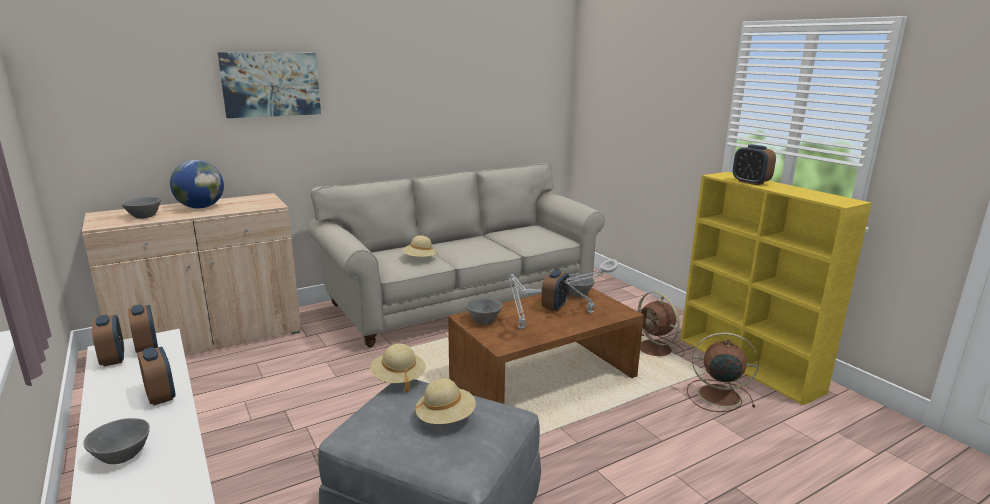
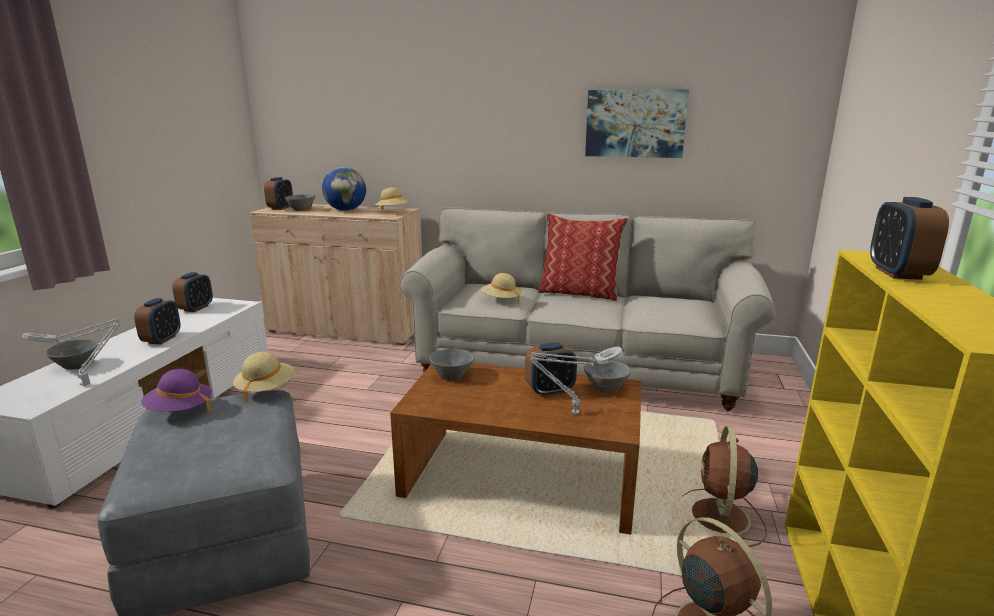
camera: 45 degrees right, 0 degrees up
(147, 347) = (222, 307): alarm clock -> alarm clock (280, 208)
(271, 84) = (425, 101): picture -> picture (635, 123)
(369, 421) = (180, 410): none -> purple hat
(445, 418) = (217, 436): beige hat -> beige hat (393, 212)
(455, 240) = (579, 293): none -> pillow
(520, 327) = (469, 396): grey table lamp -> grey table lamp (88, 384)

